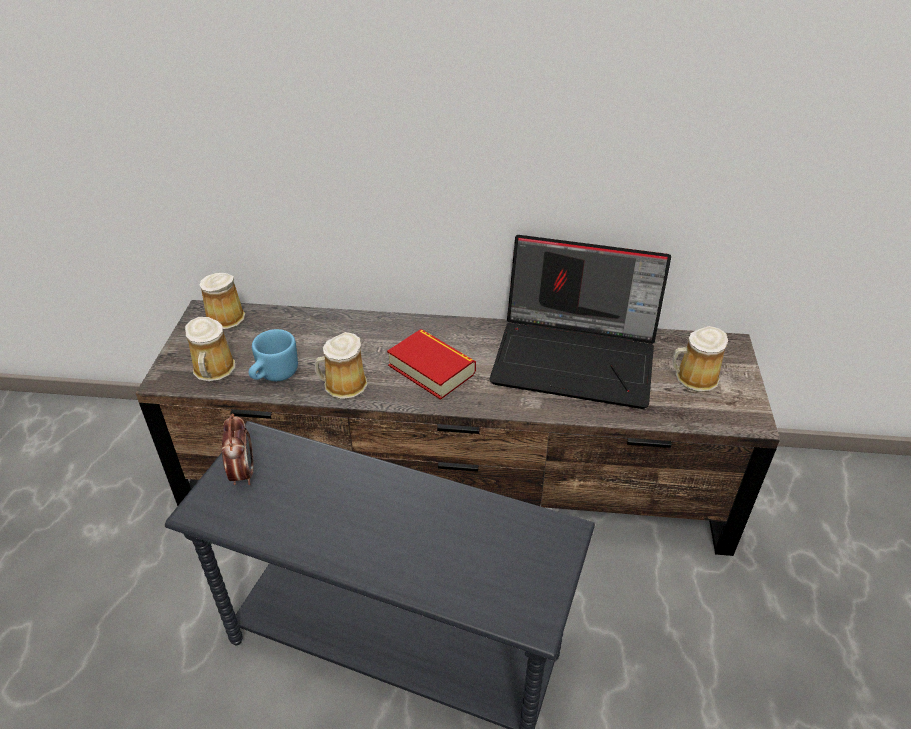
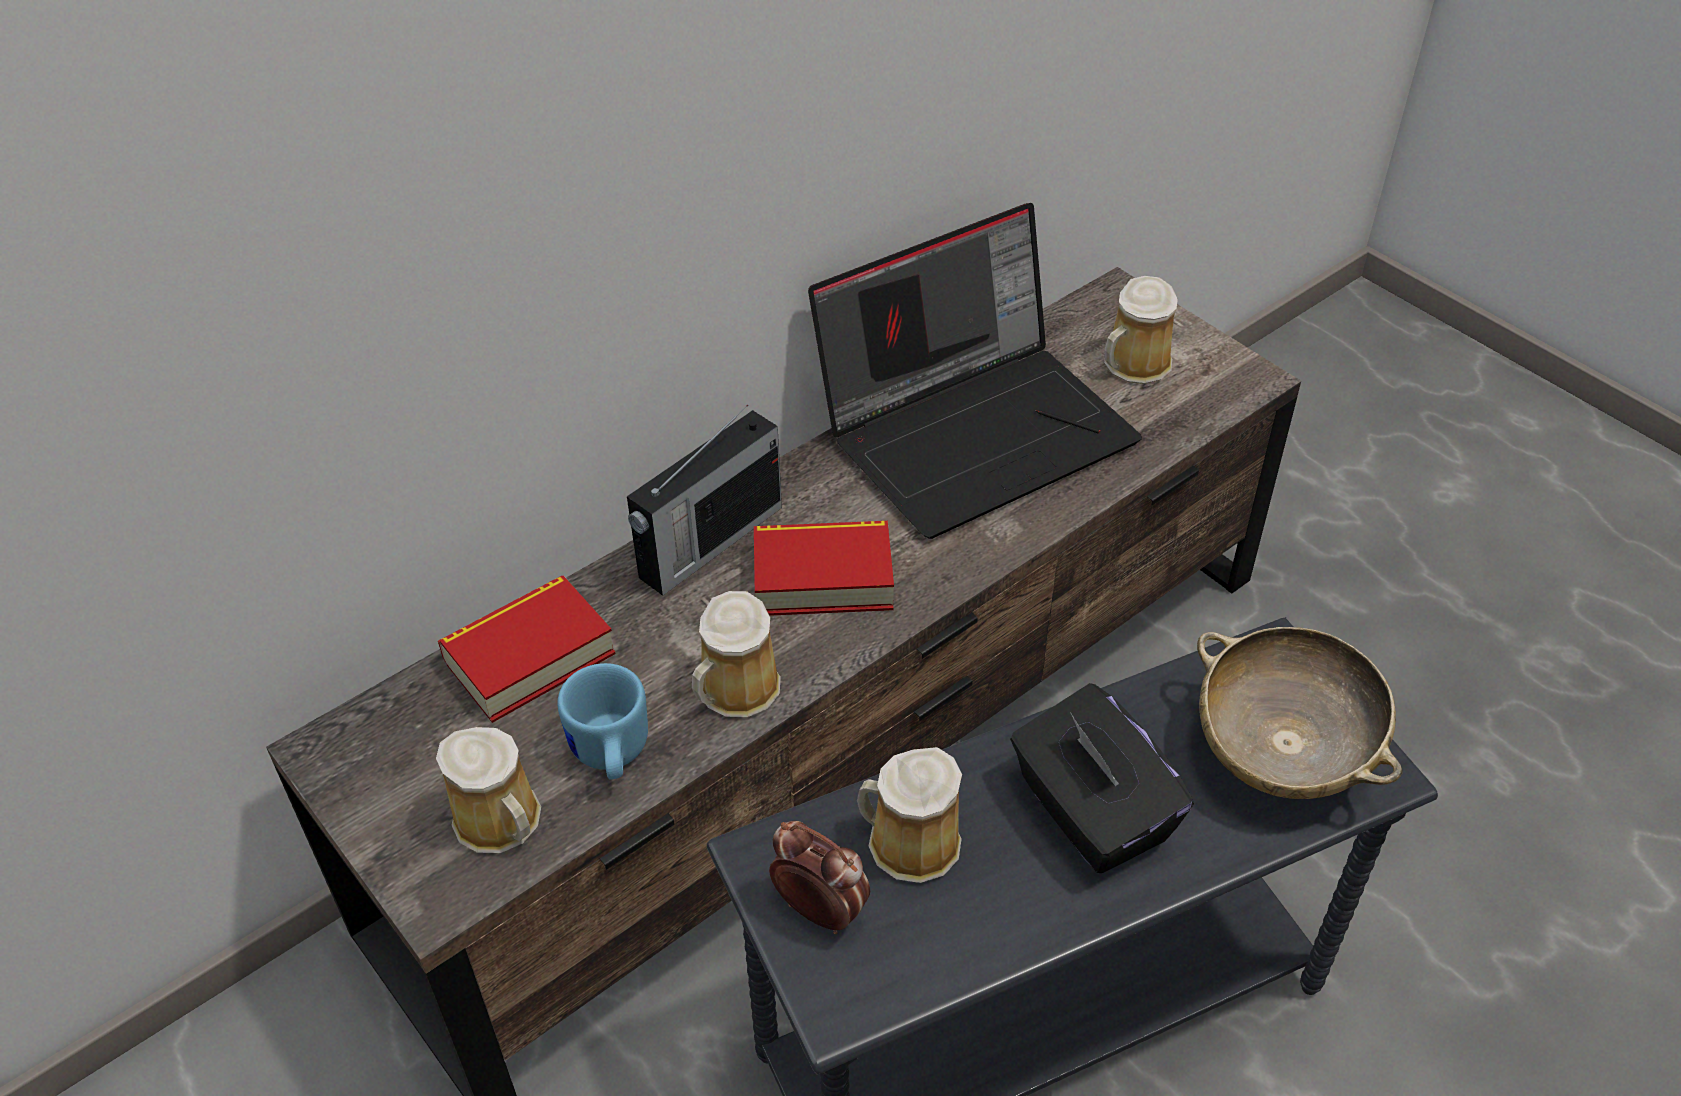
camera: 45 degrees left, 5 degrees up
(225, 317) = (380, 729): mug -> mug (908, 842)
(297, 326) = (529, 657): none -> book
(385, 525) = (1090, 812): none -> black tissue box
(409, 330) = (708, 543): none -> radio
(503, 573) = (1282, 751): none -> beige bowl

